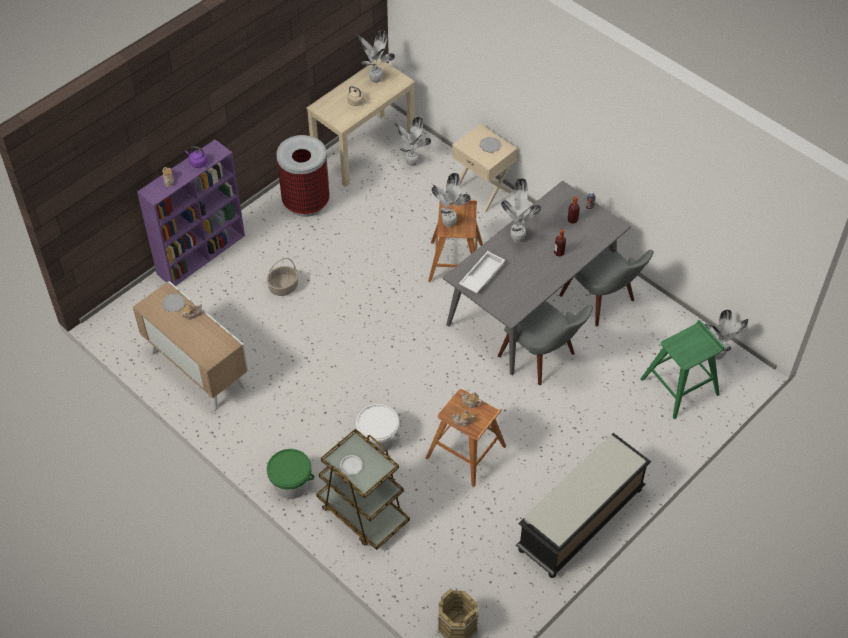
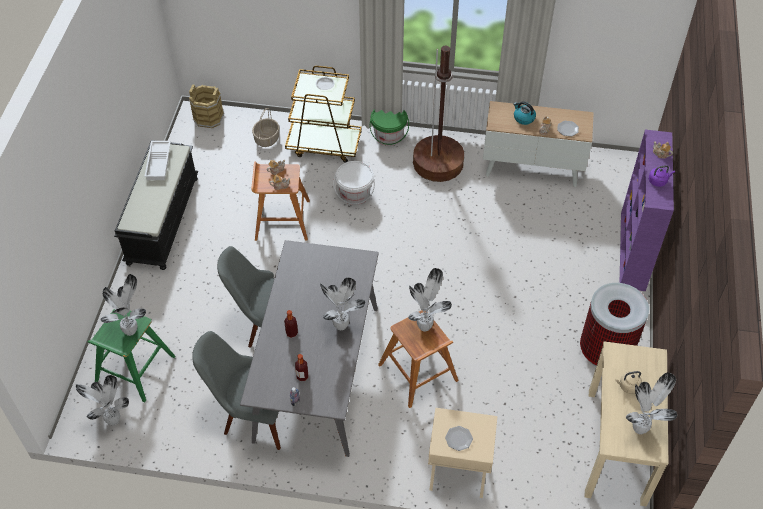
camera: 145 degrees right, 0 degrees up
(198, 336) = (523, 118): none -> kettle
(273, 425) = (438, 163): none -> brown floor lamp
(283, 287) = (538, 262): basket -> basket (266, 139)
(410, 163) = (556, 459): potted plant -> potted plant (131, 330)
(481, 275) = (346, 271): white tray -> white tray (159, 163)

